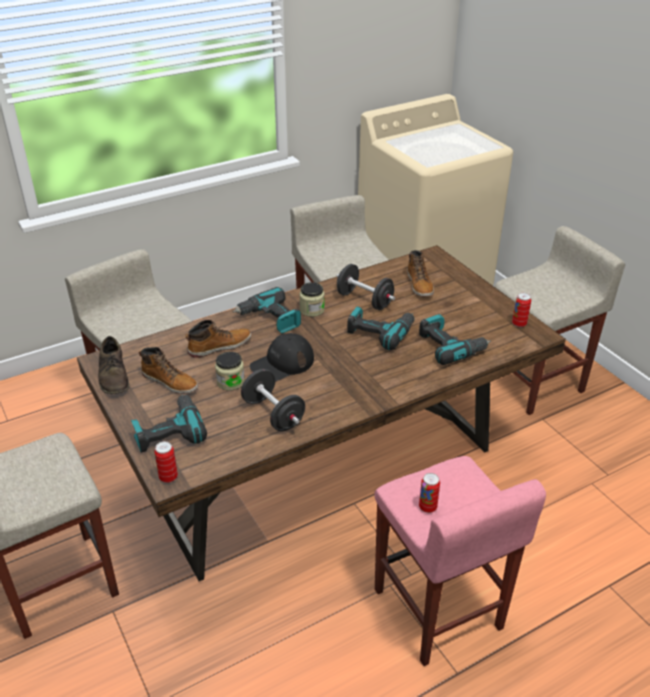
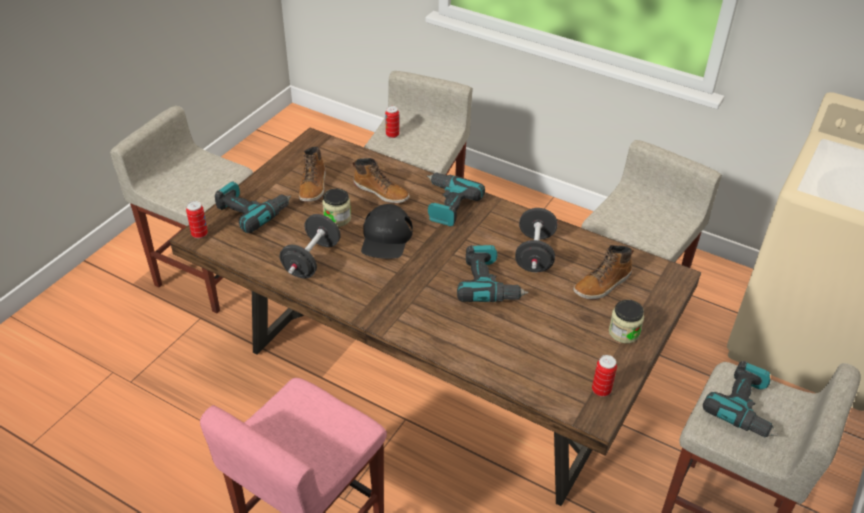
camera: 60 degrees right, 5 degrees up
(114, 375) = (301, 154): brown shoe -> none
(282, 363) = (386, 238): black cap -> black cap turned 105 degrees counterclockwise
(312, 310) = (485, 225): jar -> jar (624, 332)
(427, 507) = (288, 420): can -> can (392, 135)
(450, 346) = (507, 344): power drill -> power drill (745, 407)

